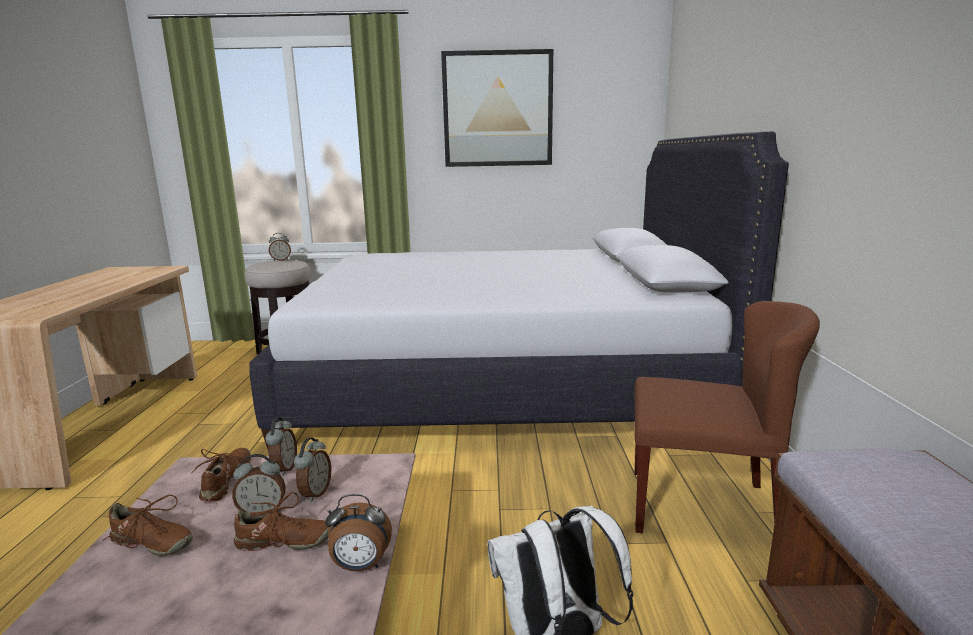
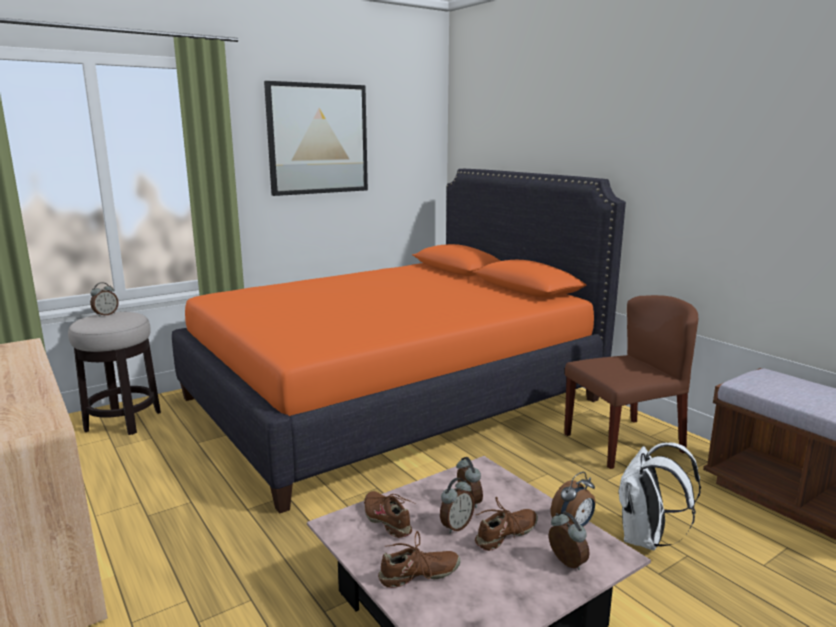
camera: 35 degrees left, 0 degrees up
(284, 469) = (413, 497): alarm clock -> alarm clock (566, 563)
(502, 384) = (392, 398): white bed -> orange bed

